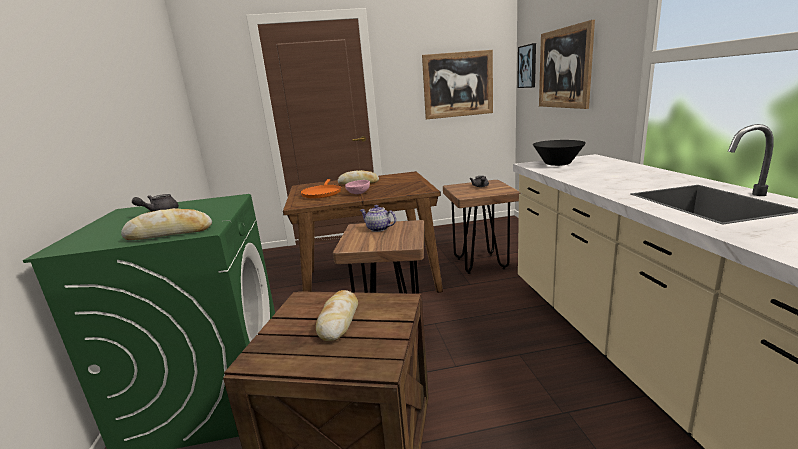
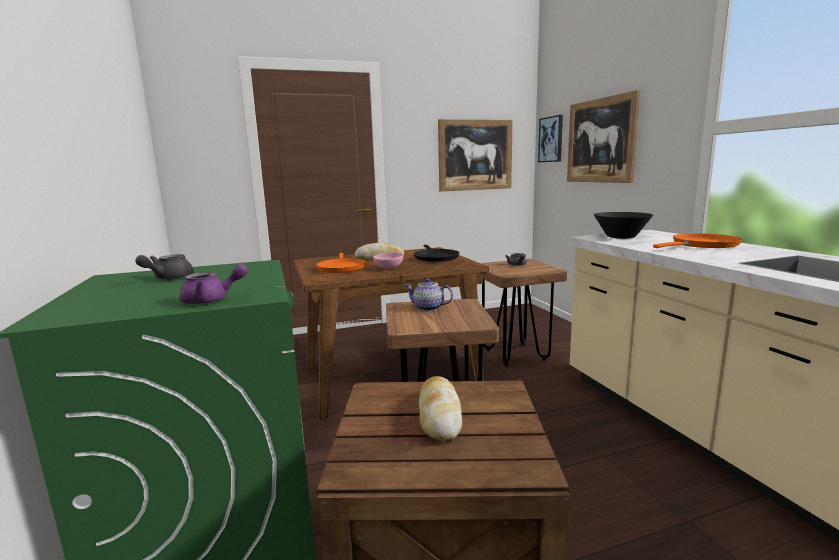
camera: 10 degrees left, 5 degrees down
(170, 233) = (212, 300): bread -> purple teapot
(403, 182) = (435, 257): none -> black frying pan
(621, 172) = (702, 245): none -> orange frying pan

